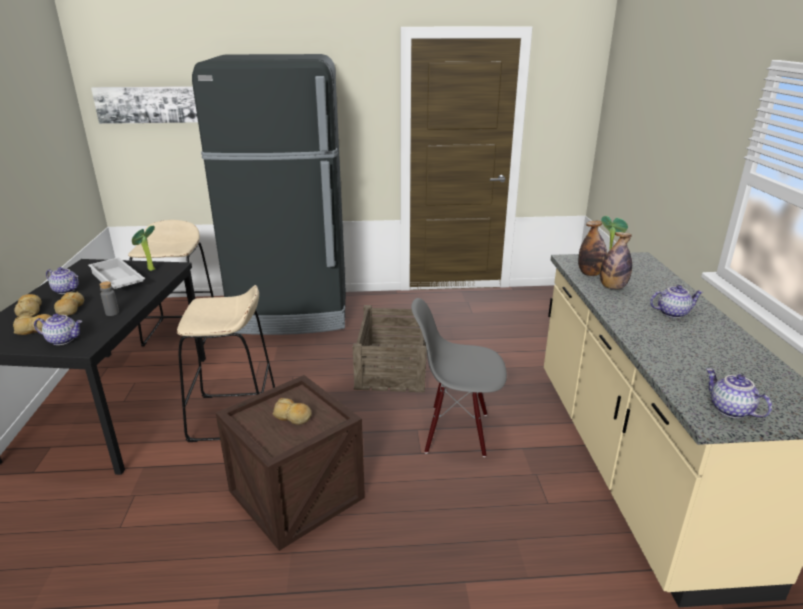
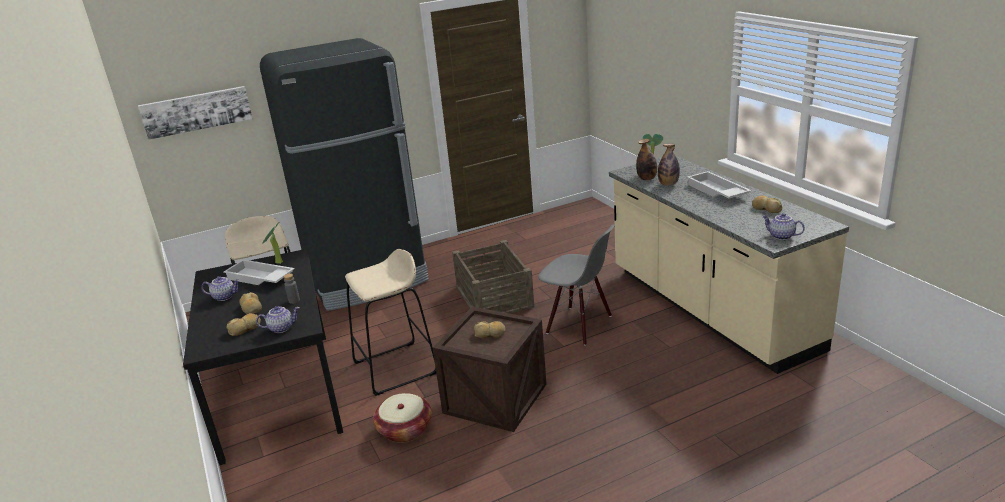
camera: 20 degrees left, 0 degrees up
(30, 310) = (215, 319): bread -> bread (766, 208)
(177, 496) = (405, 429): none -> basket
(456, 431) = (578, 325): grey chair -> grey chair turned 135 degrees counterclockwise
(672, 313) = (716, 191): teapot -> white tray

